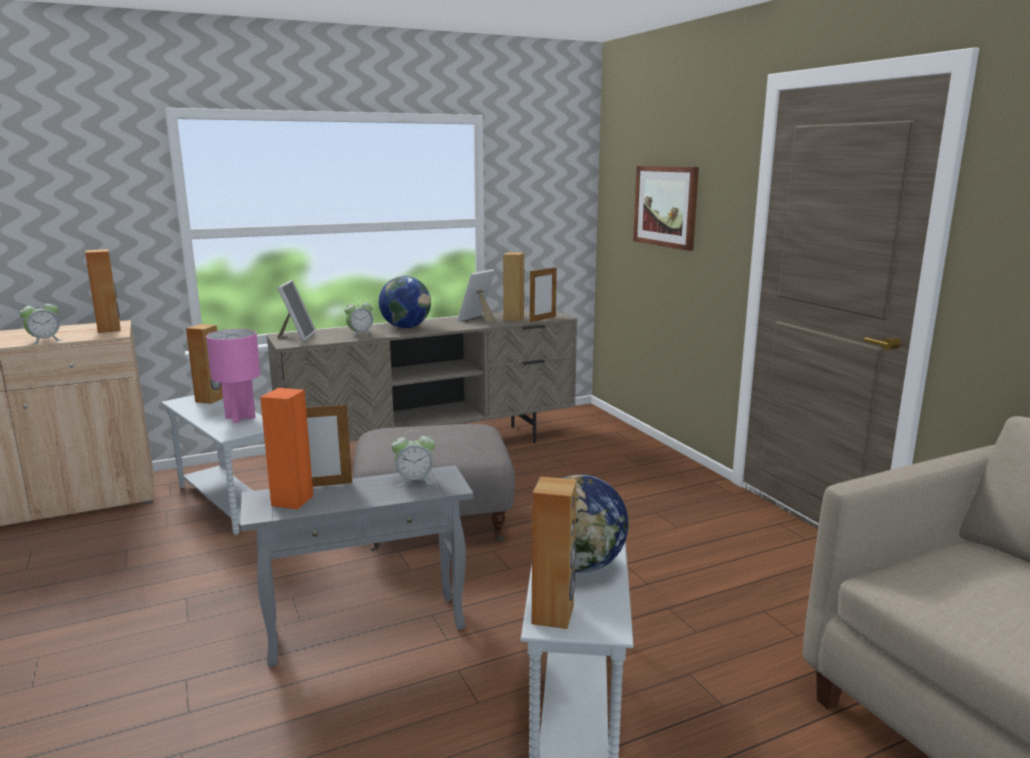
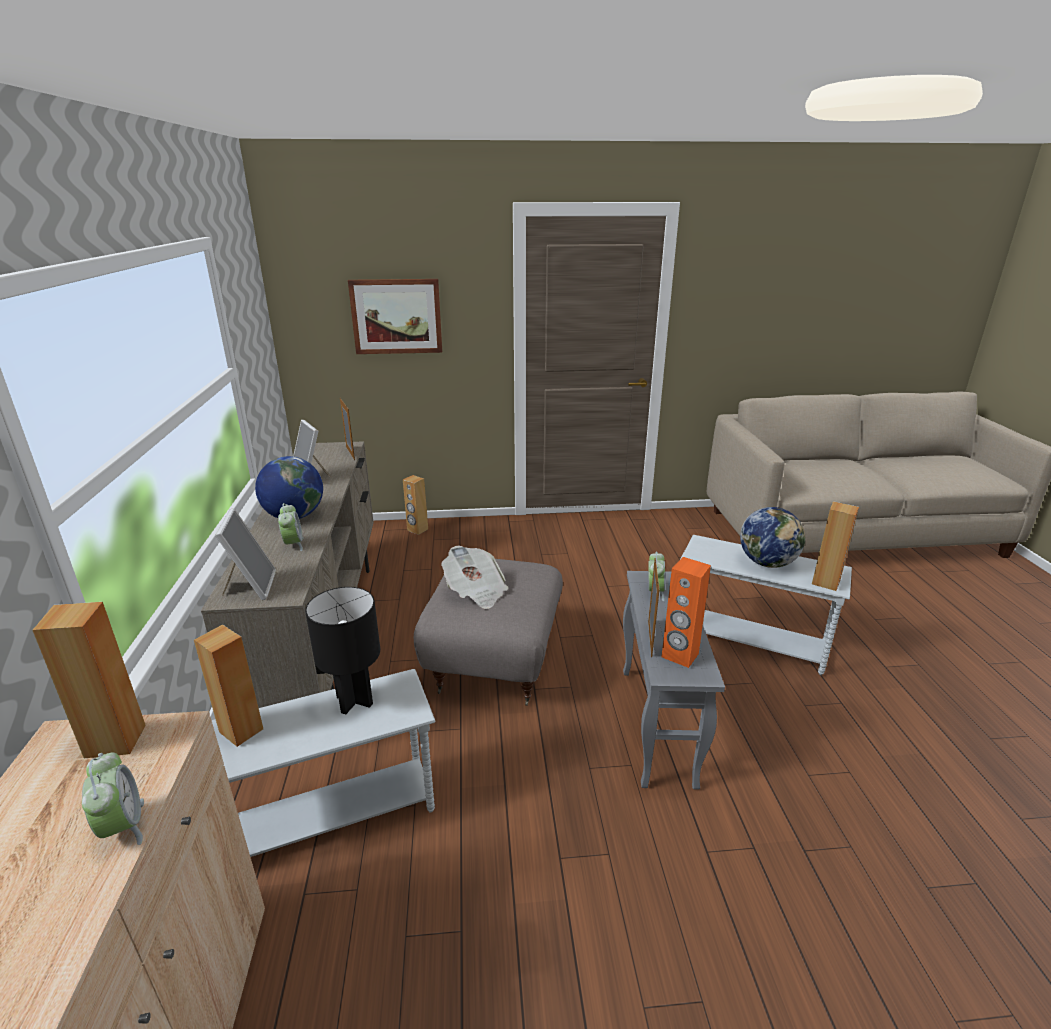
camera: 70 degrees left, 10 degrees up
(240, 418) = (355, 700): pink table lamp -> black table lamp
(296, 336) = (251, 586): picture frame -> picture frame turned 60 degrees clockwise
(418, 434) = (475, 591): none -> newspaper
(513, 319) = (329, 464): brown speaker -> brown speaker (417, 530)

